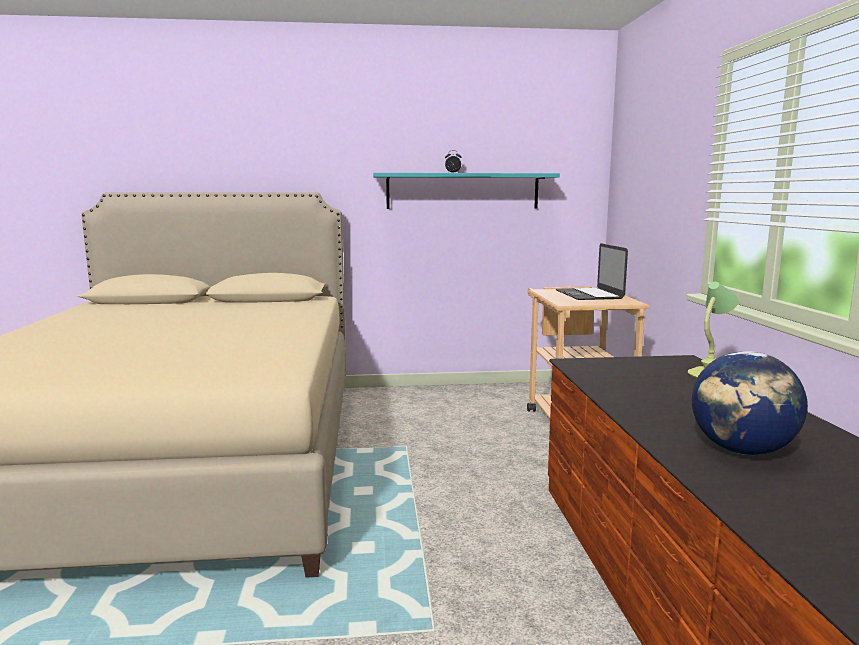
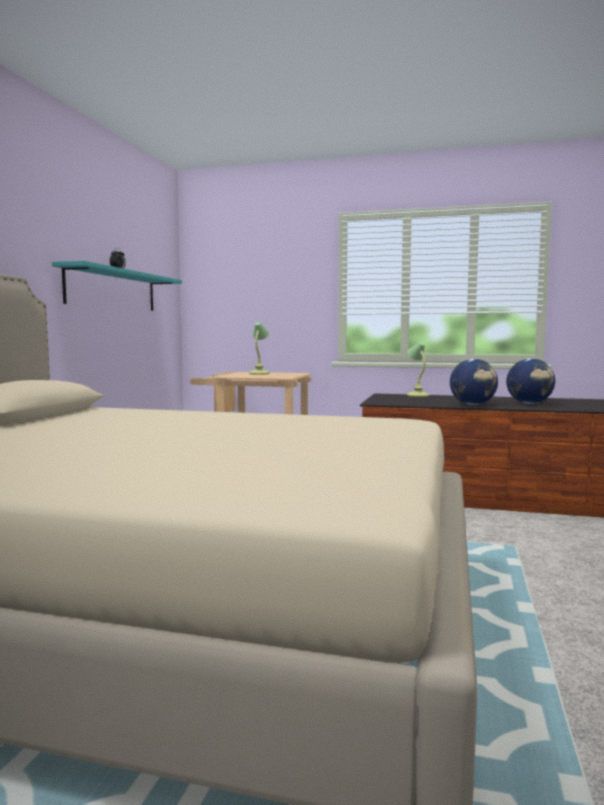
camera: 70 degrees left, 5 degrees down
(589, 294) = (259, 373): laptop -> table lamp
(638, 410) = (473, 404): none -> globe

